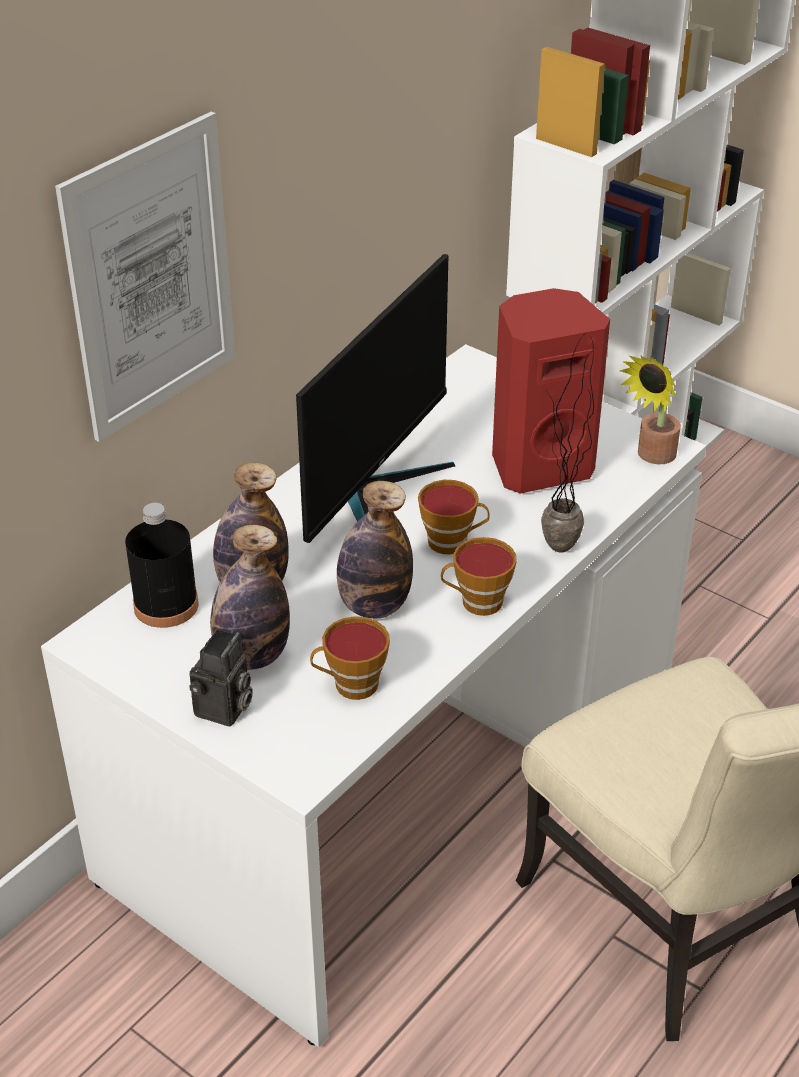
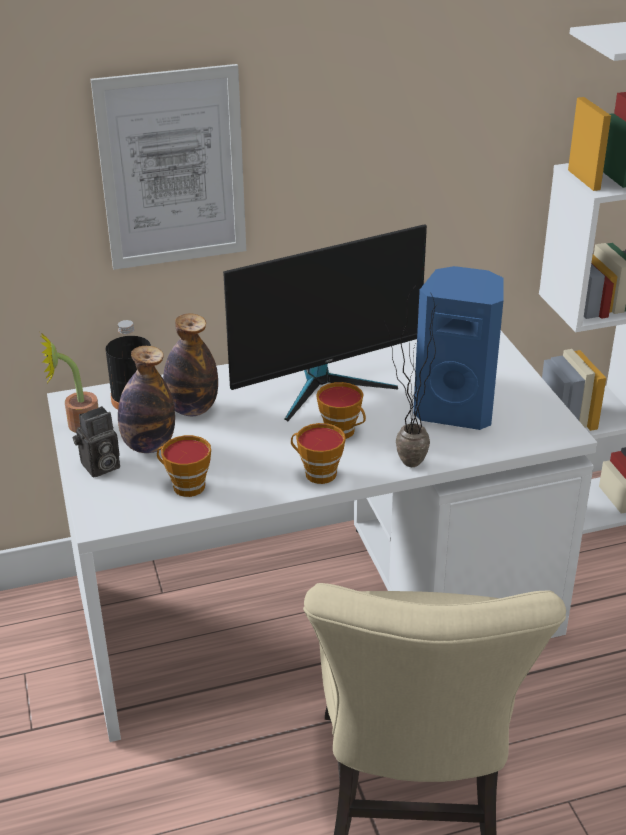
camera: 35 degrees right, 5 degrees down
(374, 606) = (251, 448): bottle -> none
(539, 466) = (456, 410): red speaker -> blue speaker
(652, 456) = (545, 434): potted plant -> potted plant (77, 425)

